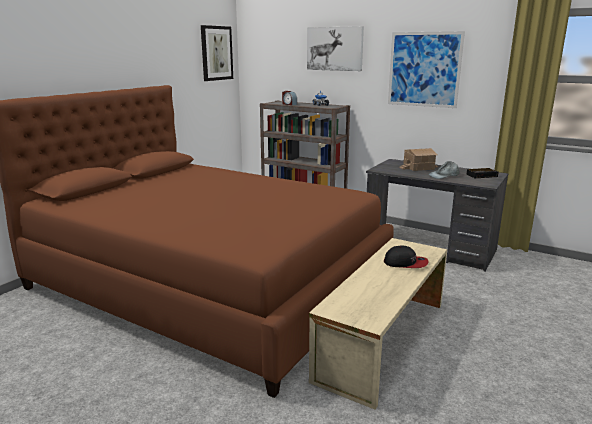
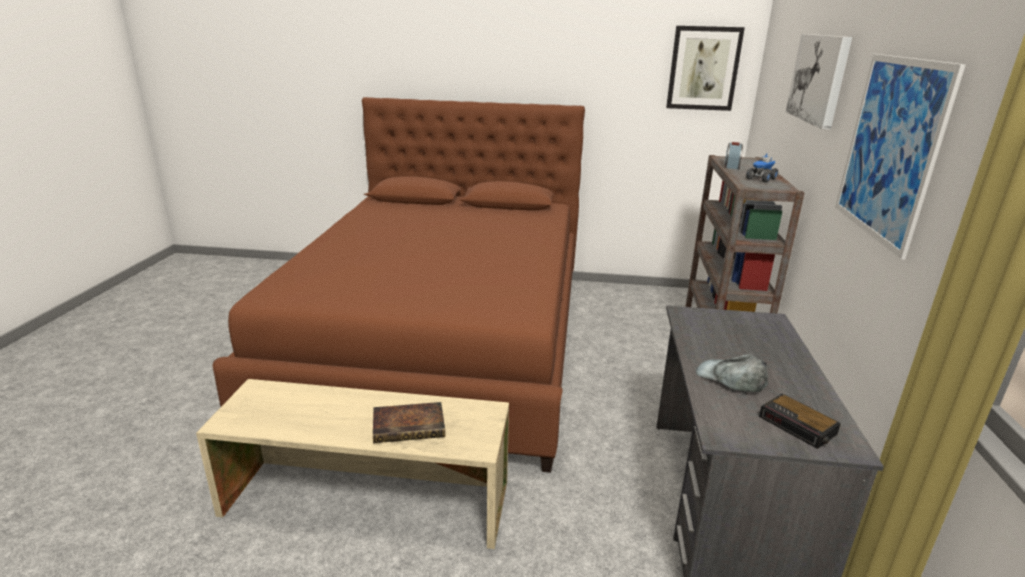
camera: 65 degrees right, 5 degrees up
(405, 263) = (410, 426): cap -> book
(418, 167) = (759, 346): toy house -> none

